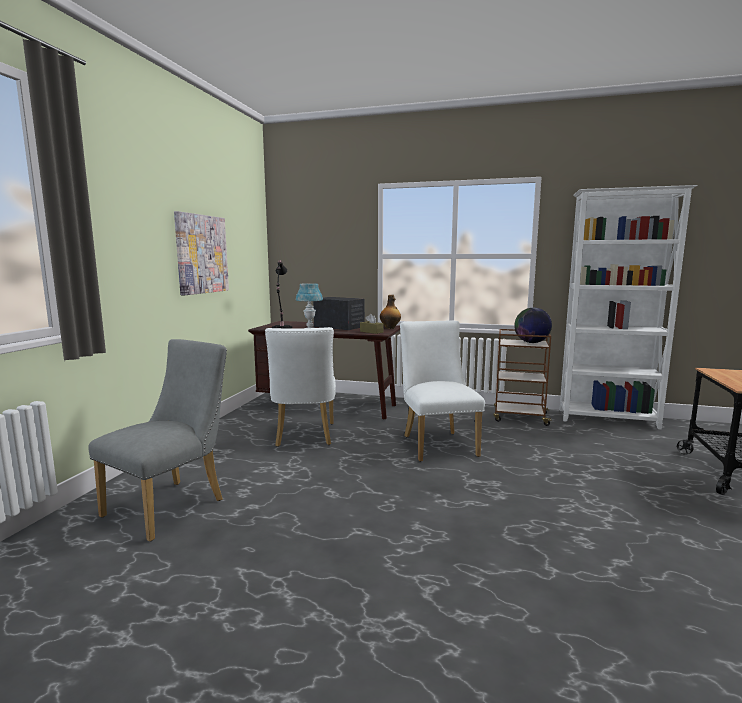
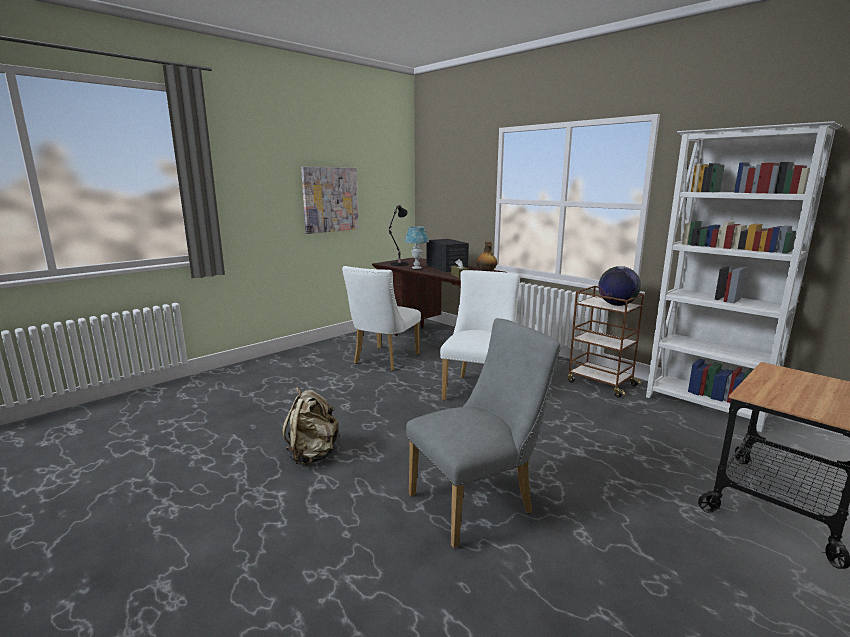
camera: 30 degrees right, 5 degrees up
(172, 505) = (246, 387): grey chair -> grey chair (478, 502)
(373, 557) = (313, 455): none -> beige backpack

